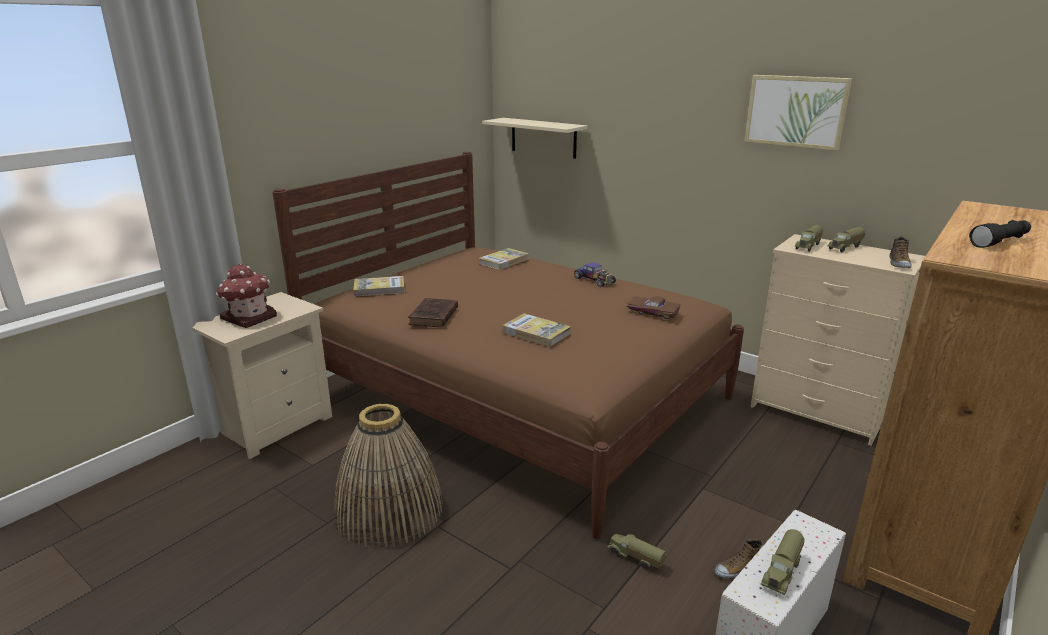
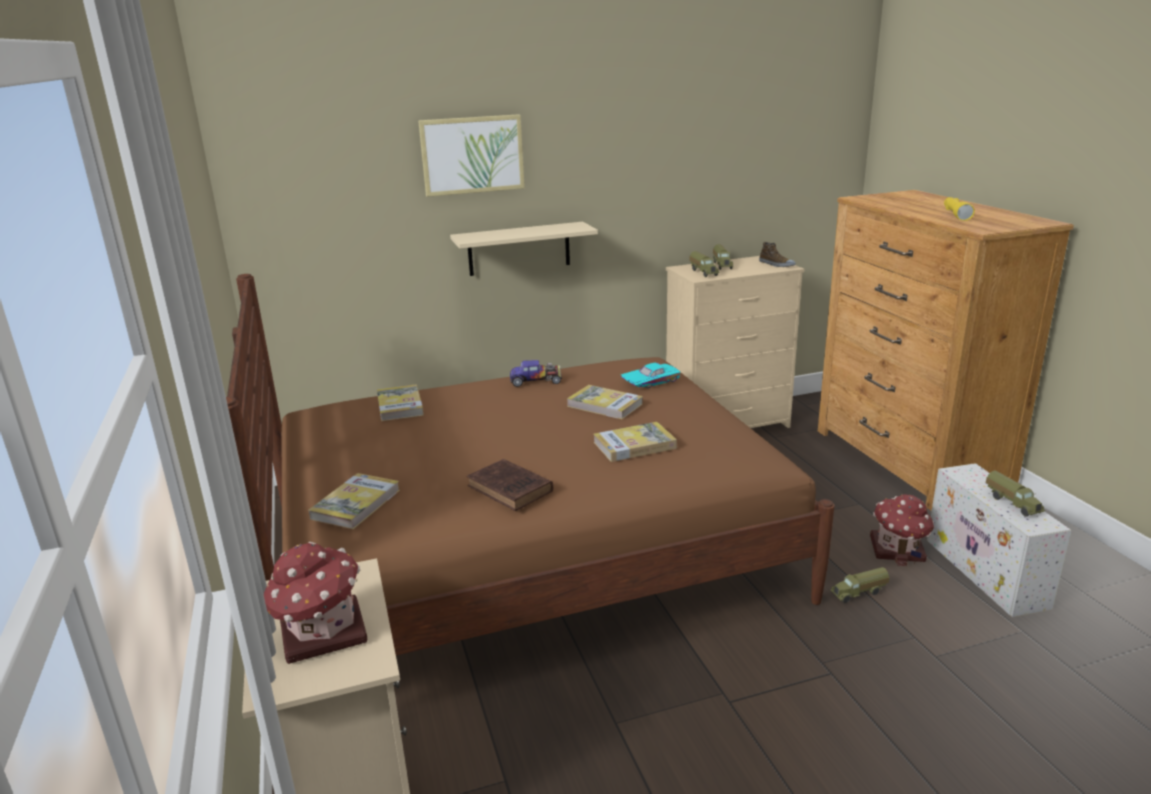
camera: 55 degrees left, 0 degrees up
(389, 510) = (670, 732): basket -> none
(543, 138) = (325, 230): beige shelf -> beige shelf (519, 249)
(587, 308) = (605, 405): none -> book
(653, 311) = (649, 381): brown toy car -> turquoise toy car
(737, 568) = (898, 549): shoe -> toy house
(796, 111) = (644, 146): picture -> picture (472, 155)
(1000, 242) = (955, 215): black flashlight -> yellow flashlight

